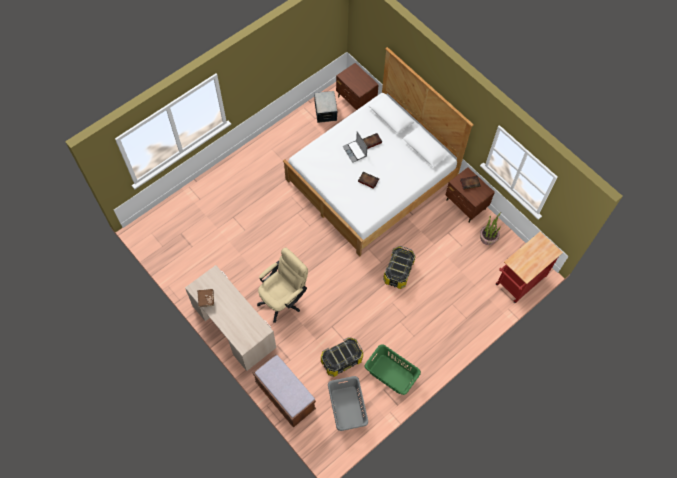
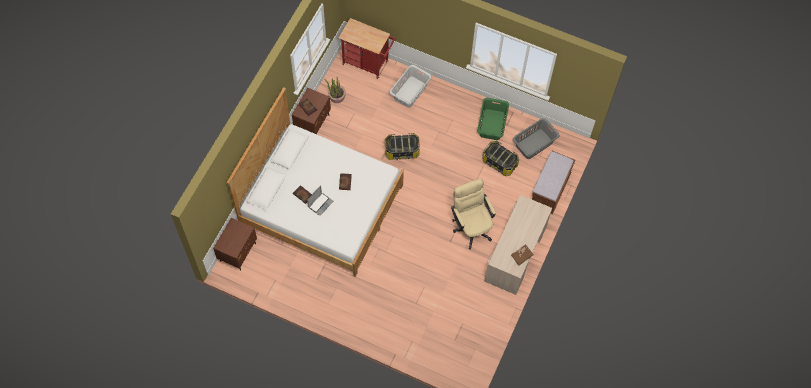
camera: 115 degrees left, 0 degrees up
(283, 298) = (471, 226): beige office chair -> beige office chair turned 45 degrees clockwise
(326, 111) = (263, 274): storage box -> none
(466, 309) = (410, 92): none -> grey laundry basket

